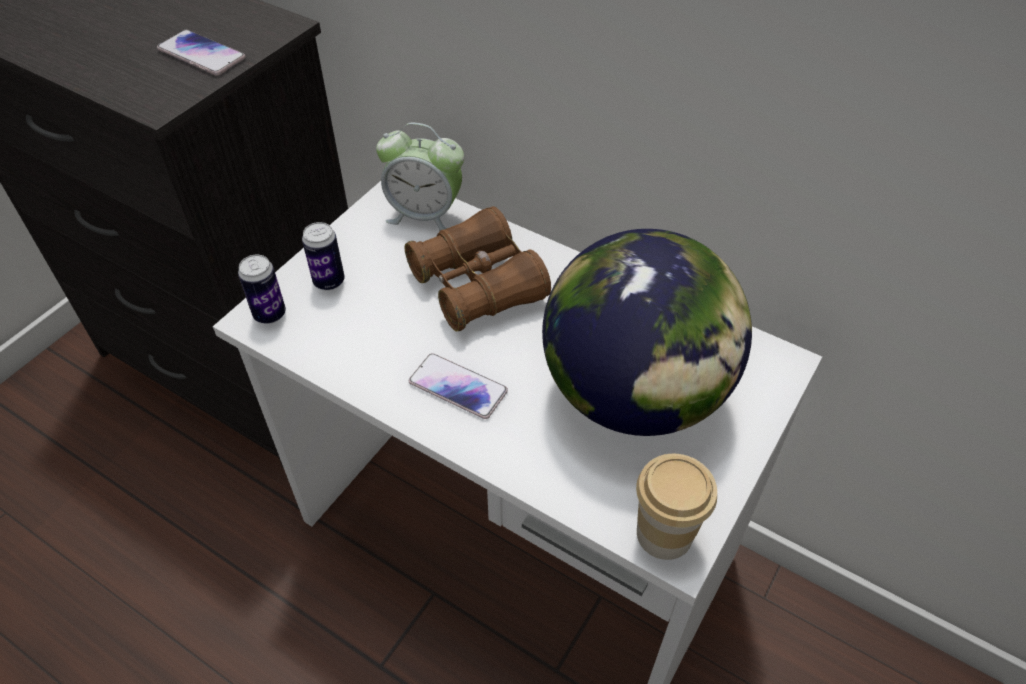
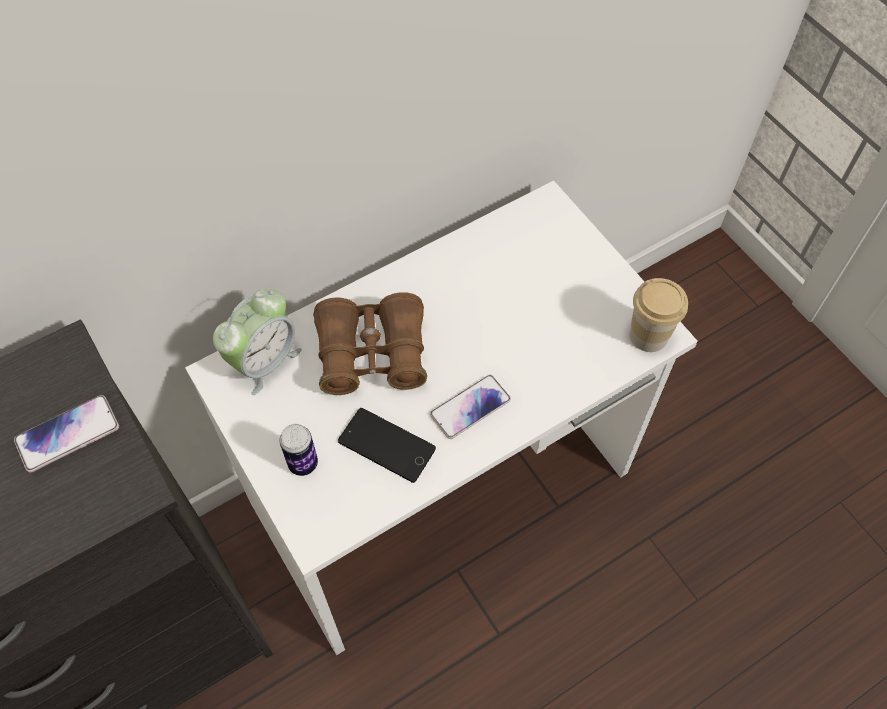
camera: 65 degrees left, 10 degrees up
(270, 314) = (316, 522): can -> none
(377, 335) = (386, 445): none -> phone
(635, 395) = (533, 299): globe -> none

